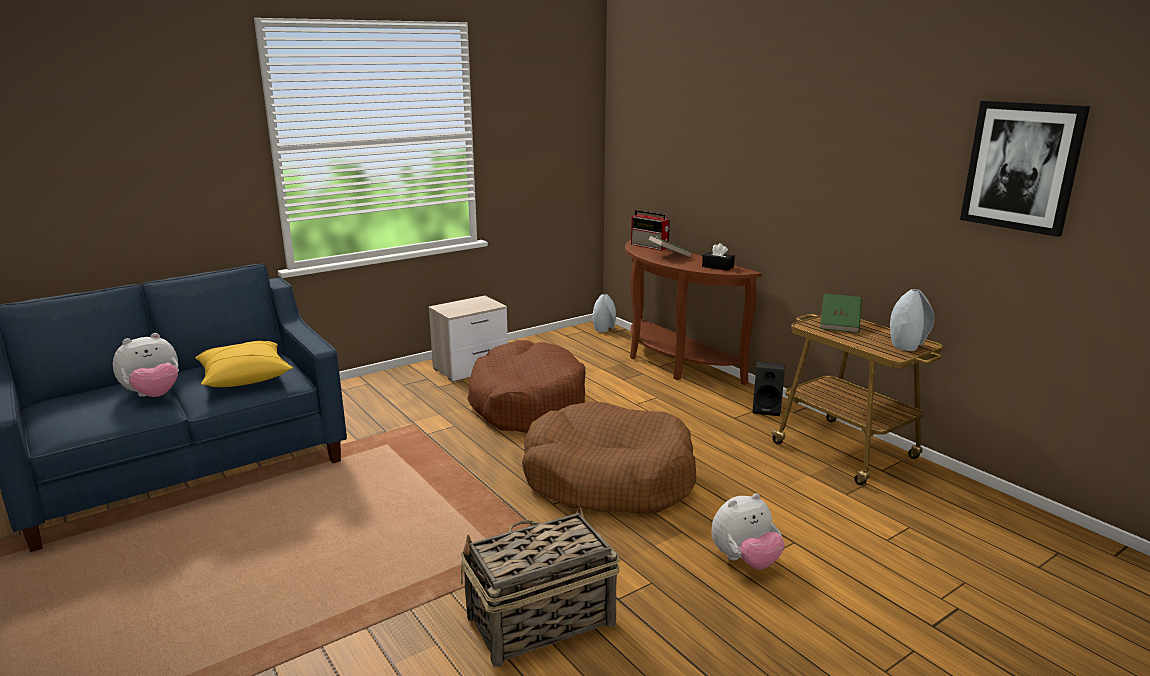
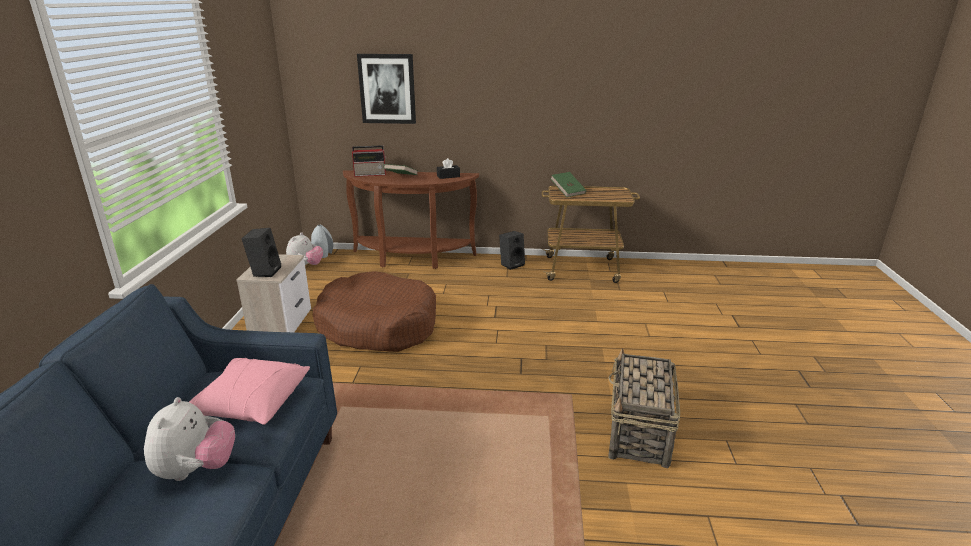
camera: 50 degrees left, 5 degrees up
(244, 377) = (251, 403): yellow pillow -> pink pillow
(455, 307) = (265, 271): none -> black speaker
(608, 478) = (516, 342): brown dog bed -> none
(745, 560) = (647, 343): plush toy -> plush toy (306, 266)
(907, 346) = (616, 193): grey vase -> none
(1022, 166) = (658, 76): picture -> picture (387, 89)

